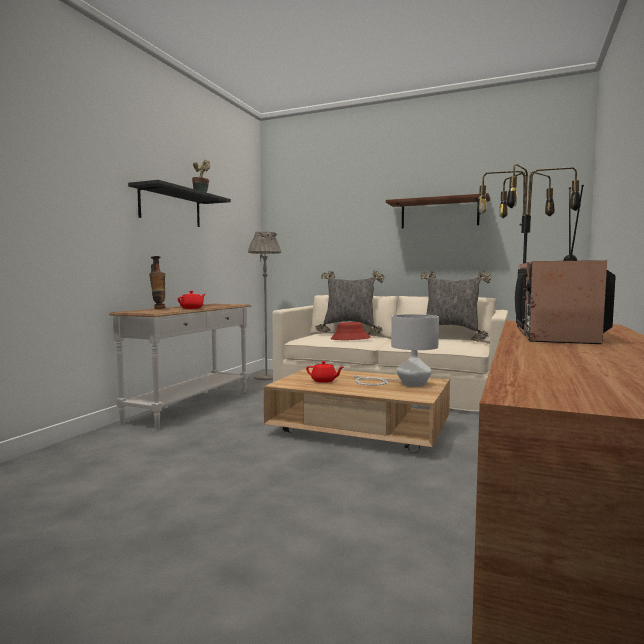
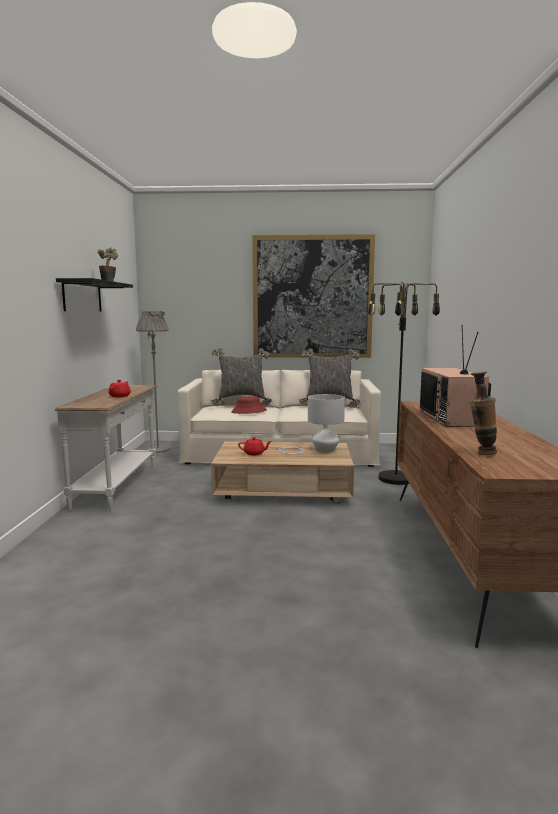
camera: 20 degrees left, 5 degrees up
(158, 308) = (88, 398): vase -> vase (480, 453)
(439, 214) = (312, 297): brown shelf -> picture

